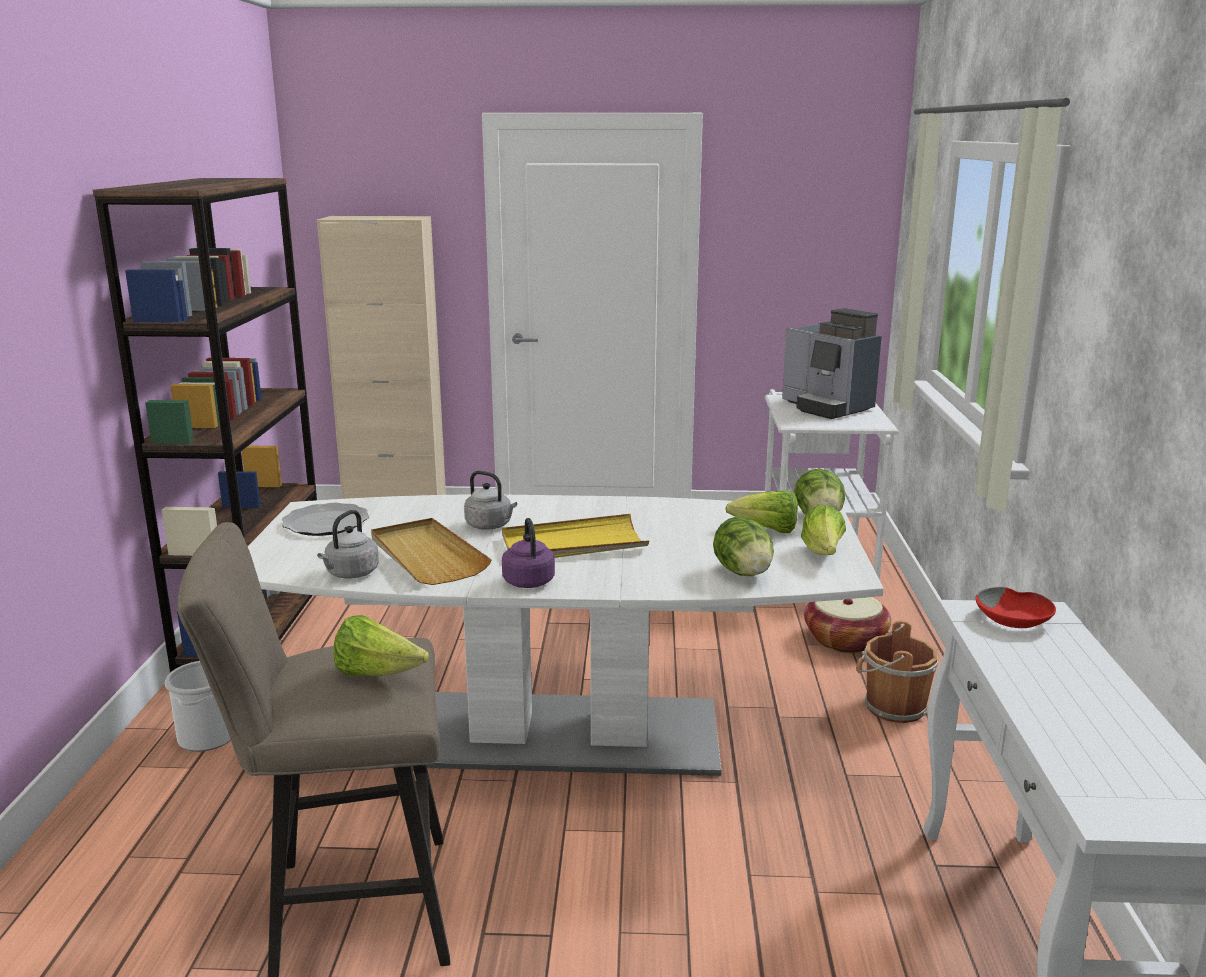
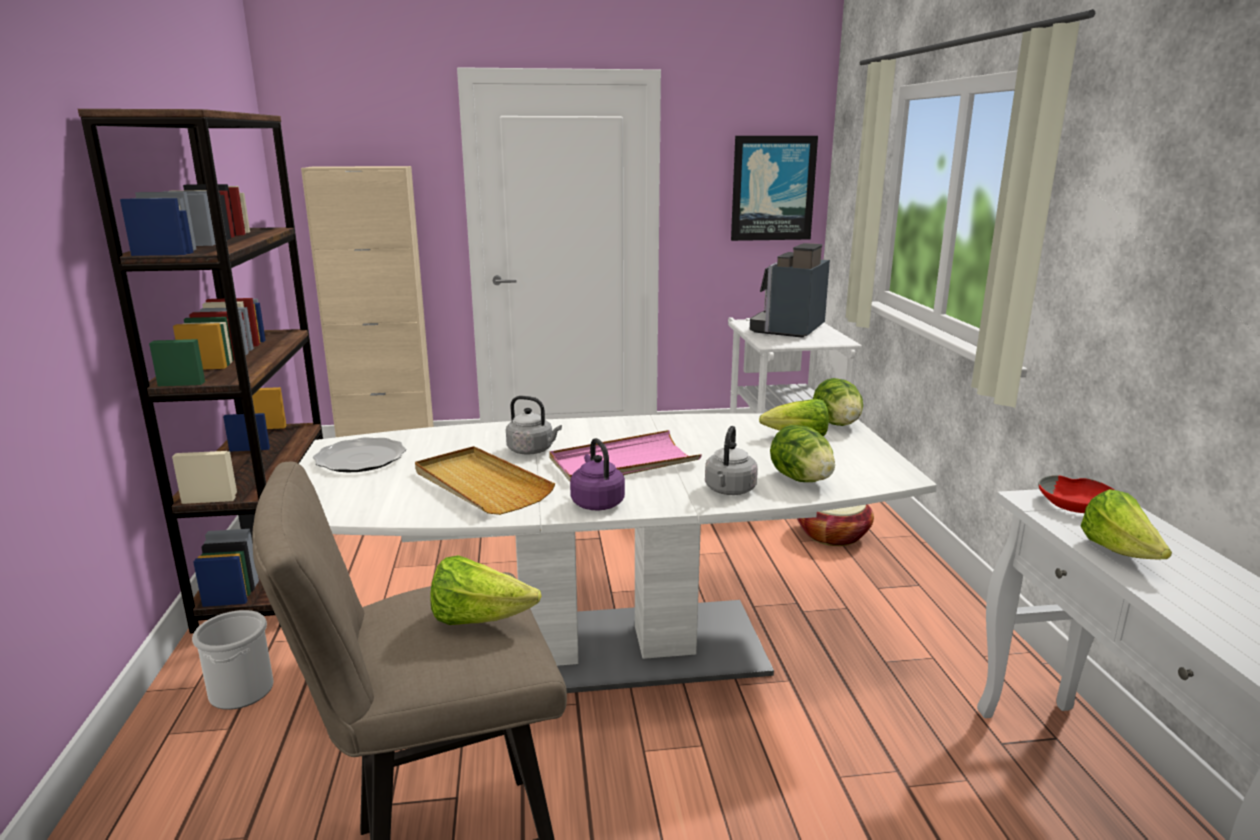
camera: 10 degrees left, 0 degrees up
(350, 574) = (406, 509): grey kettle -> grey kettle (729, 490)
(573, 544) = (623, 463): yellow tray -> pink tray
(823, 554) = (862, 456): lettuce -> lettuce (1119, 552)
(827, 407) = (789, 329): coffee machine -> coffee machine turned 75 degrees clockwise
(830, 244) = (772, 188): none -> picture
(892, 707) = (897, 592): brown bucket -> none

